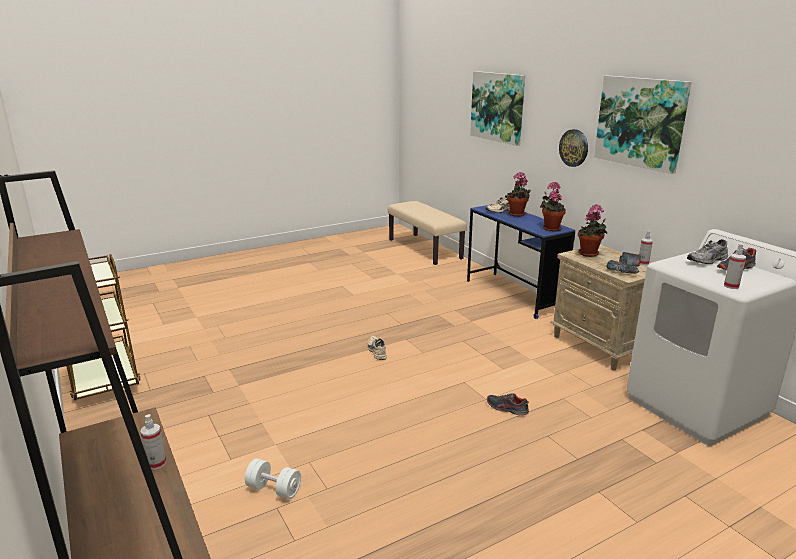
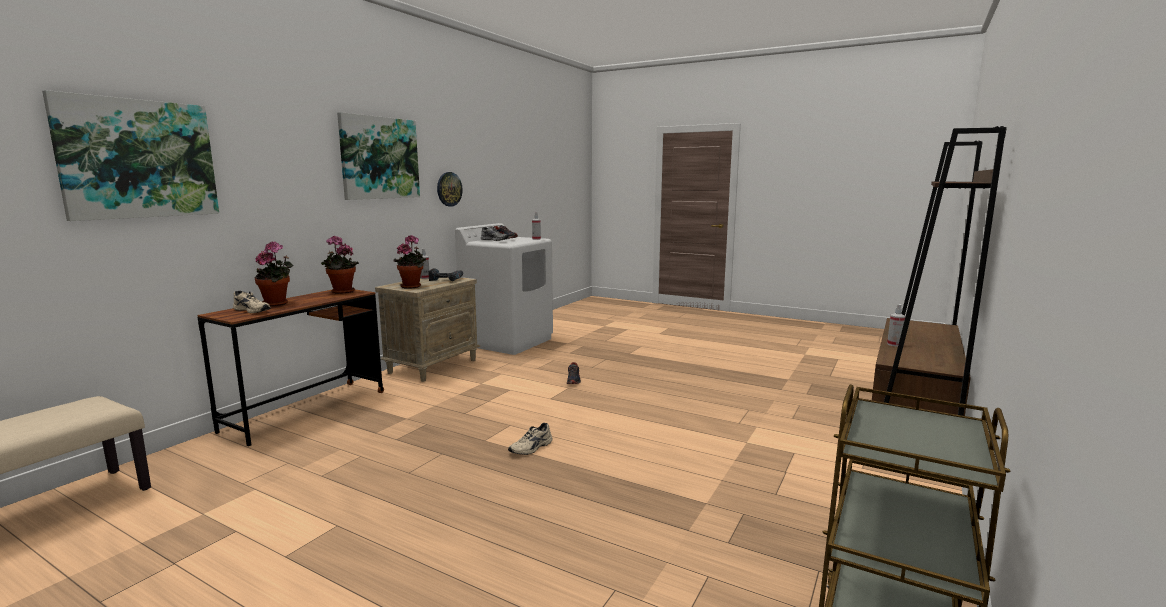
camera: 120 degrees left, 10 degrees down
(274, 489) = (783, 424): white dumbbell -> none
(514, 295) = (306, 411): blue desk -> brown desk
(574, 148) = (312, 197): wall clock -> wall clock (449, 189)

